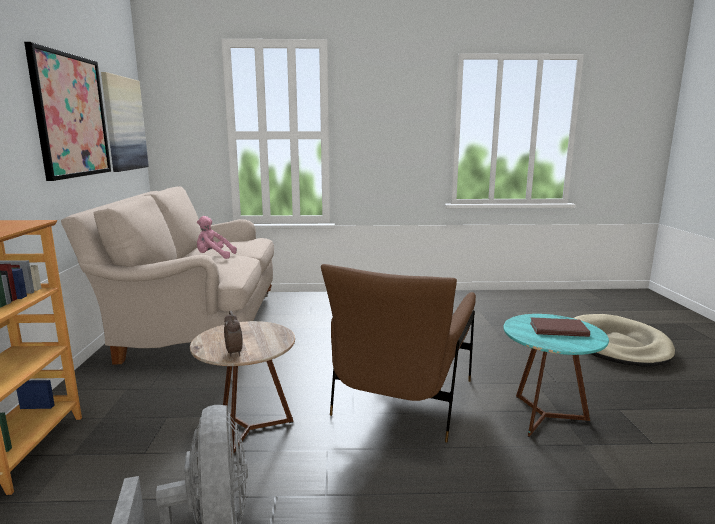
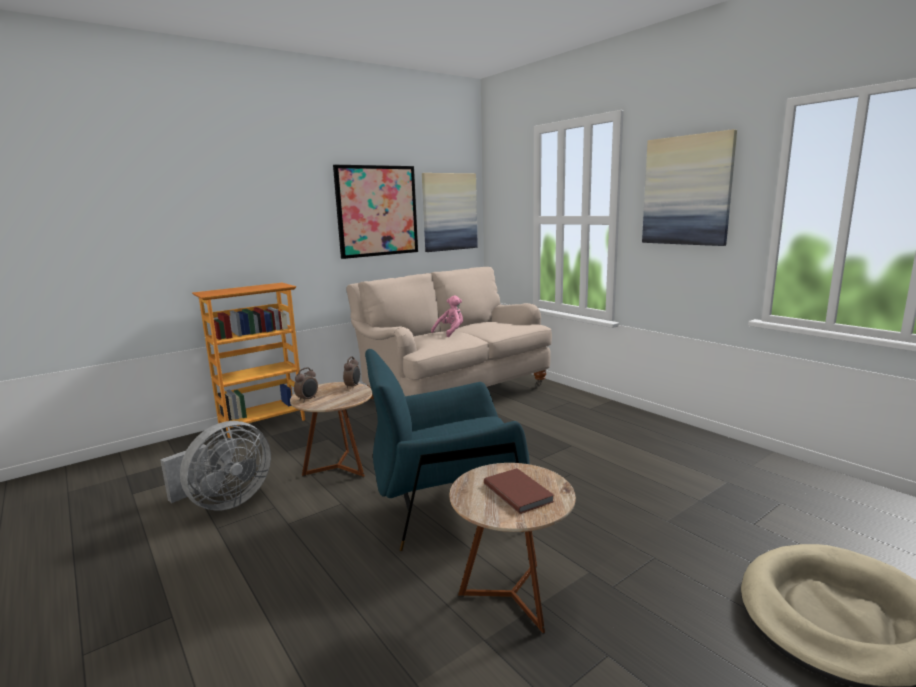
camera: 55 degrees right, 0 degrees up
(213, 256) = (450, 332): pink plush toy -> pink plush toy turned 75 degrees clockwise
(242, 326) = (353, 387): none -> alarm clock
(391, 112) = (687, 190): none -> picture
(402, 400) = (447, 507): brown armchair -> blue armchair
(545, 417) = (512, 597): turquoise side table -> brown side table

